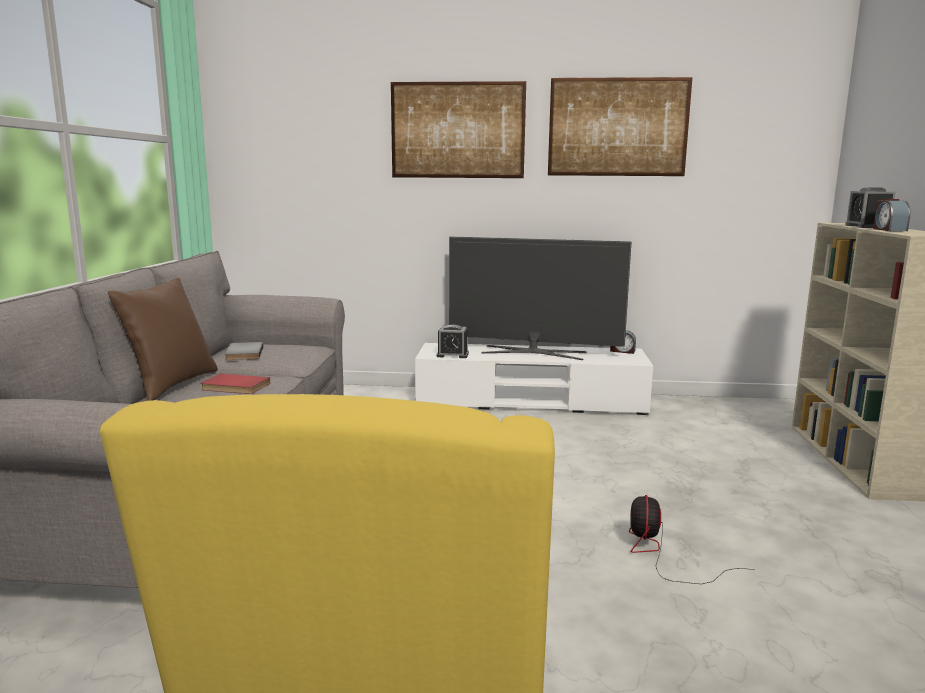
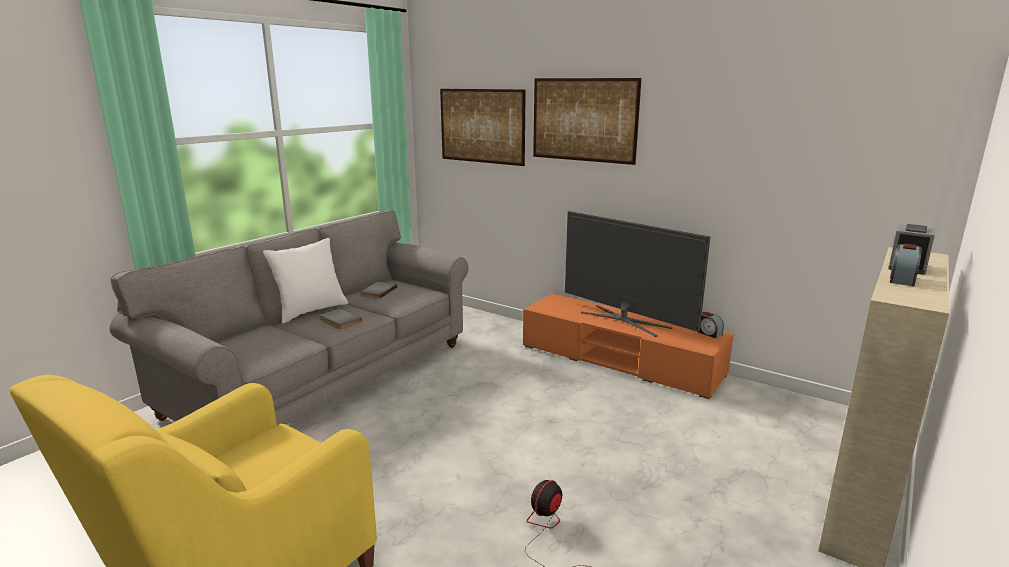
camera: 30 degrees right, 5 degrees up
(171, 384) = (311, 311): brown pillow -> white pillow
(234, 387) = (339, 320): red book -> grey book
(452, 355) = (556, 310): alarm clock -> none
(530, 401) = (620, 360): white tv stand -> orange tv stand
(618, 127) = (723, 122): picture -> picture (481, 126)

